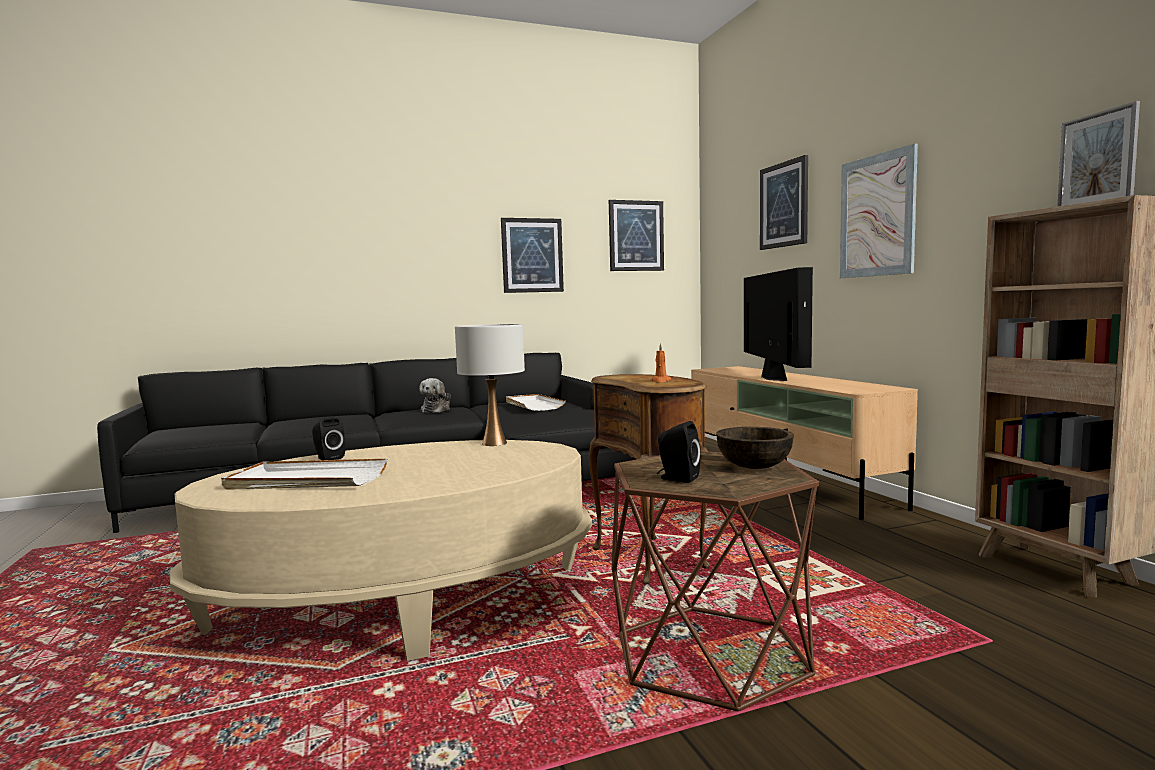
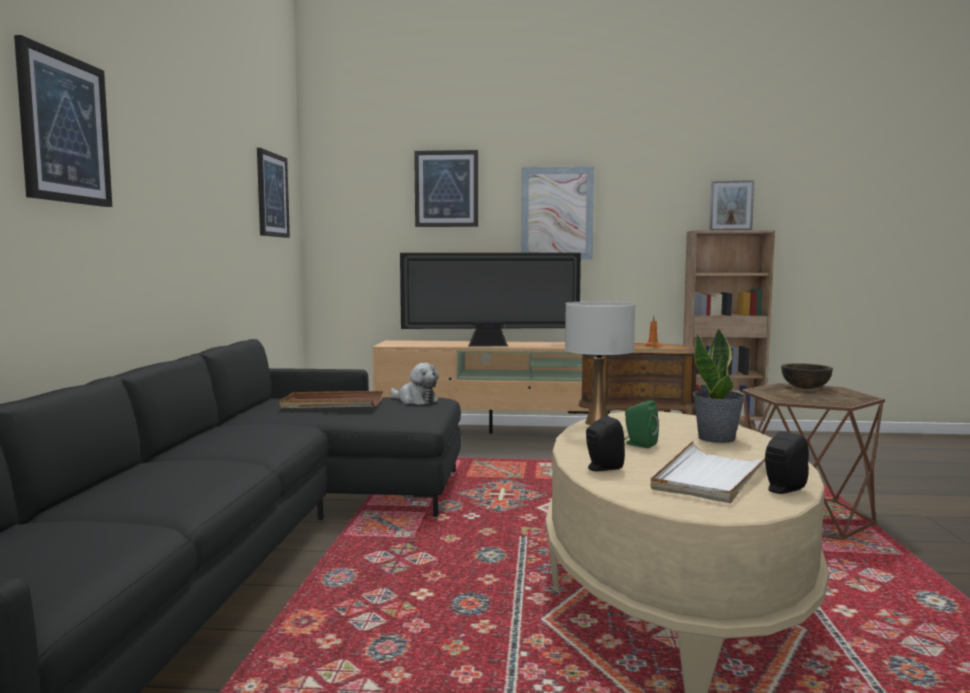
camera: 65 degrees left, 0 degrees up
(415, 458) = (639, 444): none -> green speaker
(437, 410) = (255, 431): plush toy -> plush toy (415, 400)
(459, 472) = (717, 438): none -> potted plant
(532, 255) = (213, 209): picture -> picture (64, 129)
(533, 405) = (332, 404): white tray -> brown tray
(677, 478) = (830, 399): black speaker -> black speaker (782, 489)
(773, 378) = (490, 345): television -> television turned 150 degrees clockwise

